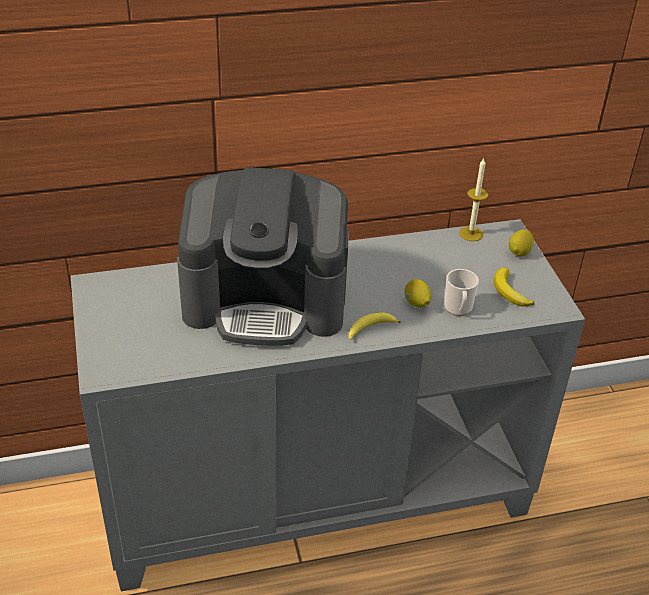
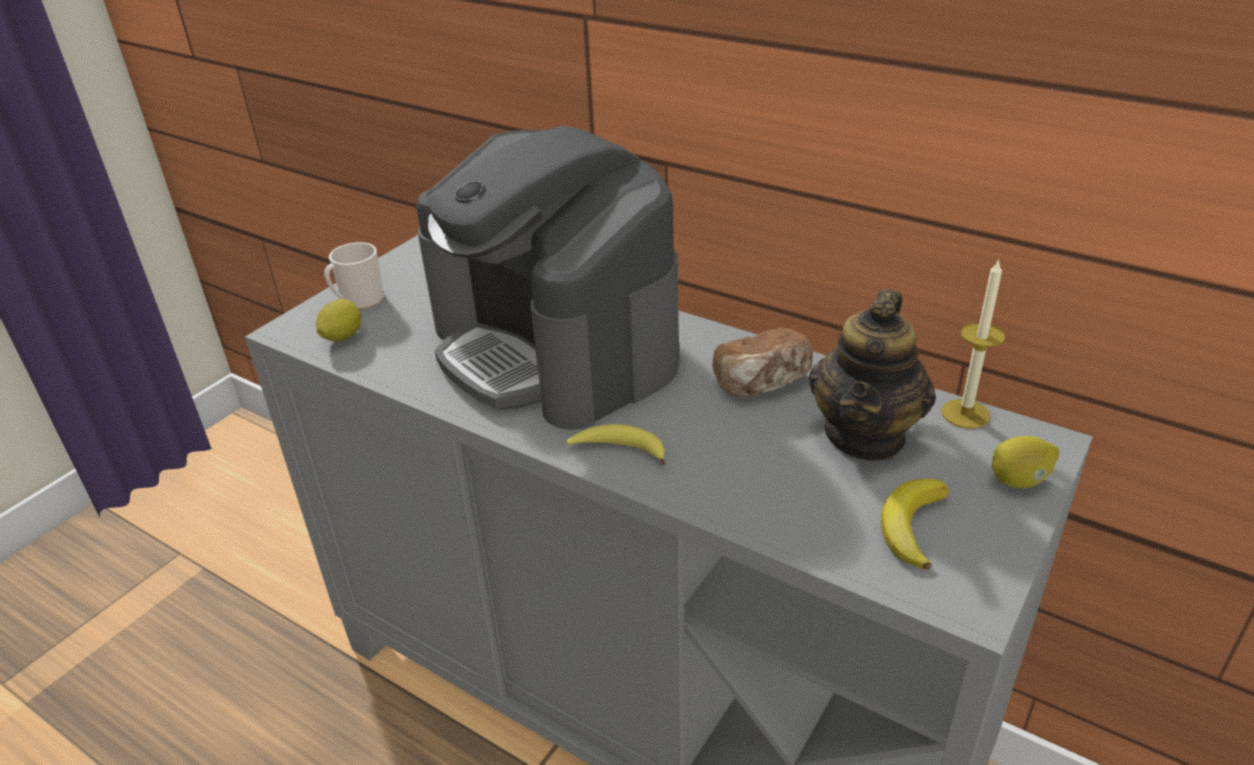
camera: 50 degrees right, 5 degrees down
(382, 264) = (762, 383): none -> bread
(416, 303) = (733, 456): lemon -> lemon (342, 338)
(450, 264) = (866, 435): none -> teapot
(458, 309) = (785, 500): mug -> mug (358, 301)

